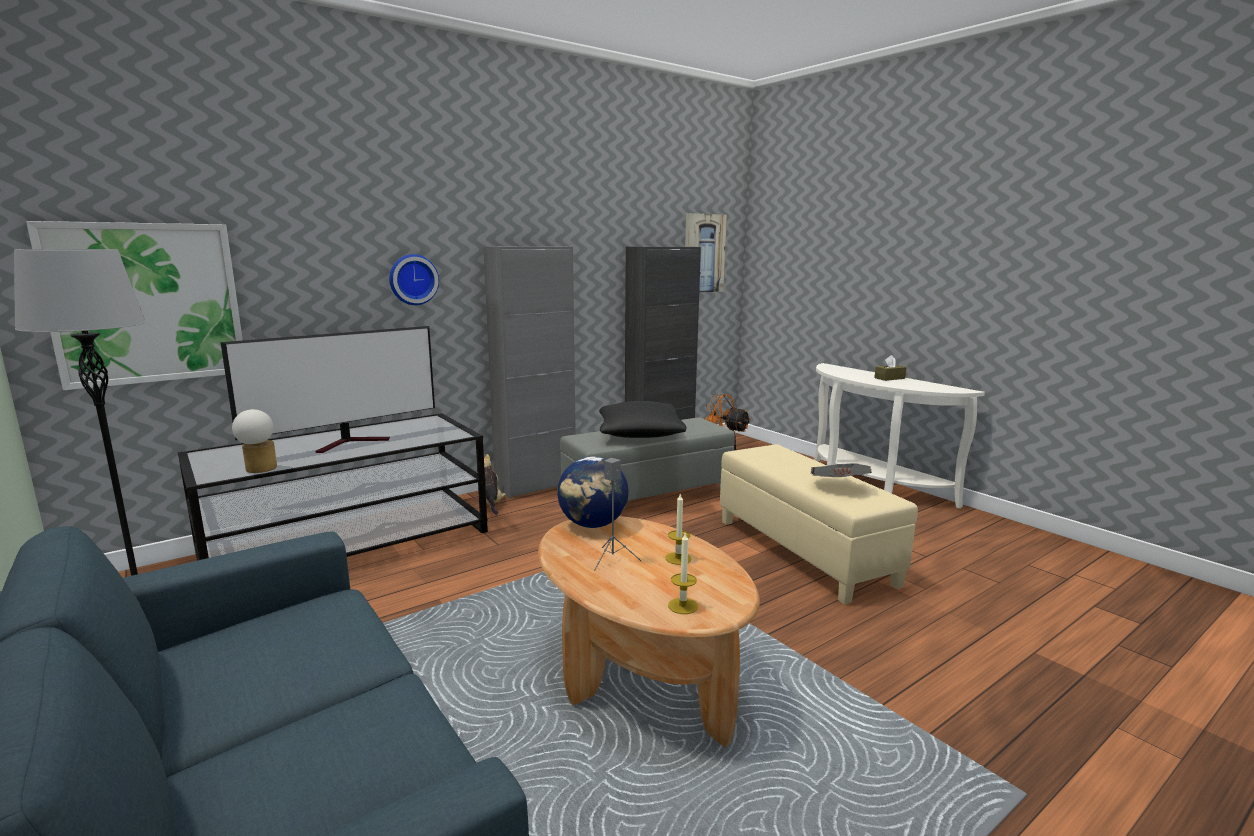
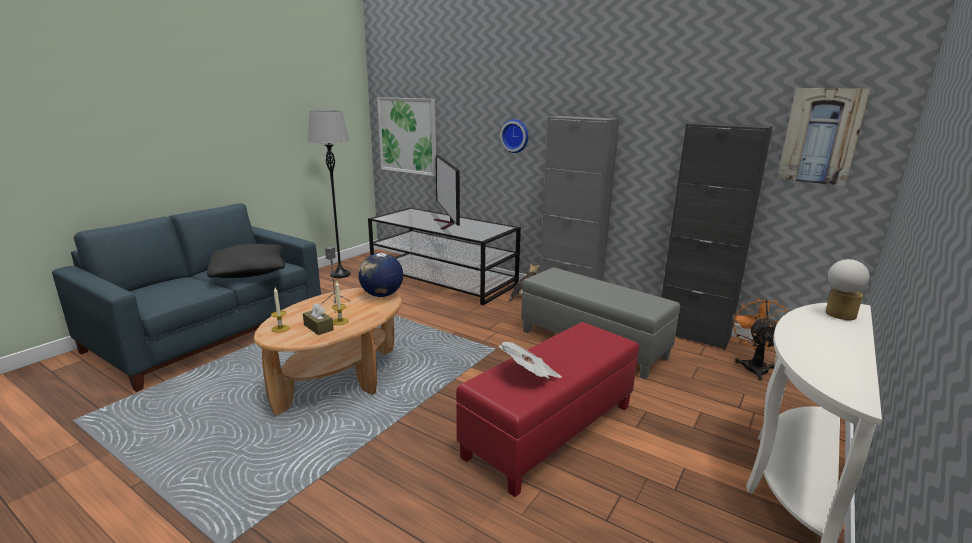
camera: 70 degrees right, 5 degrees up
(259, 470) = (394, 221): table lamp -> table lamp (837, 315)
(352, 442) = (446, 224): television -> television turned 45 degrees clockwise
(640, 434) = (588, 287): black pillow -> black pillow (249, 272)
(802, 551) = (550, 430): beige ottoman -> red ottoman
(889, 378) = (841, 345): brown tissue box -> brown tissue box (318, 327)

